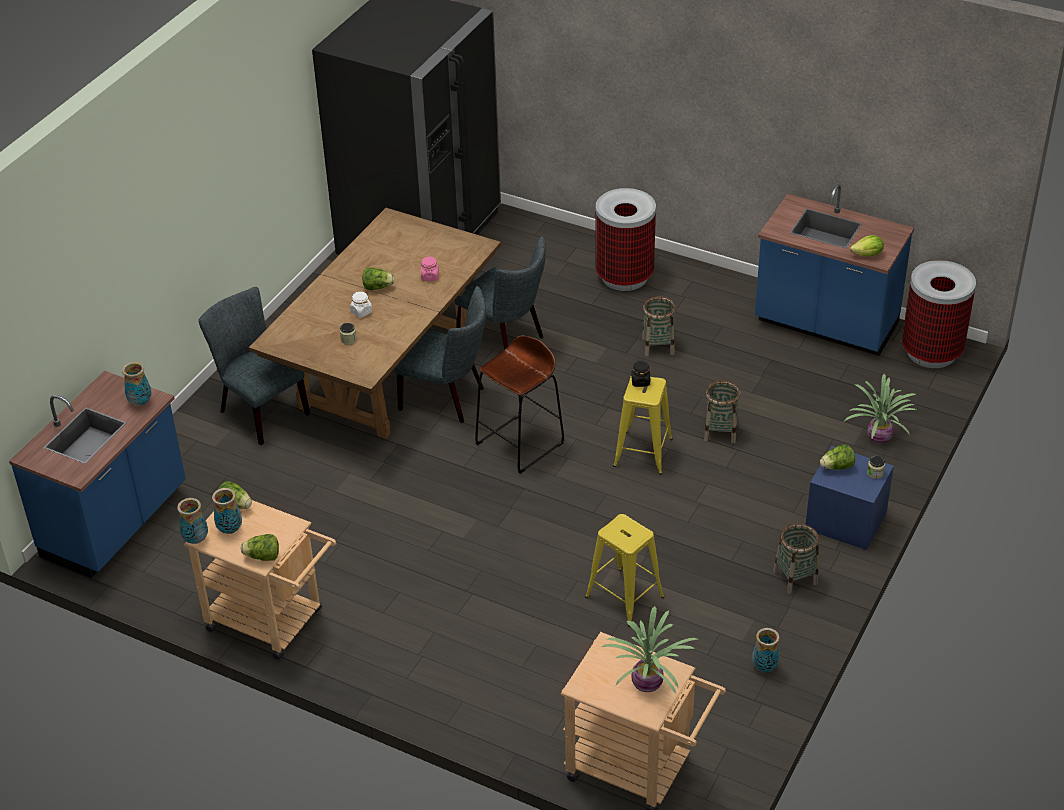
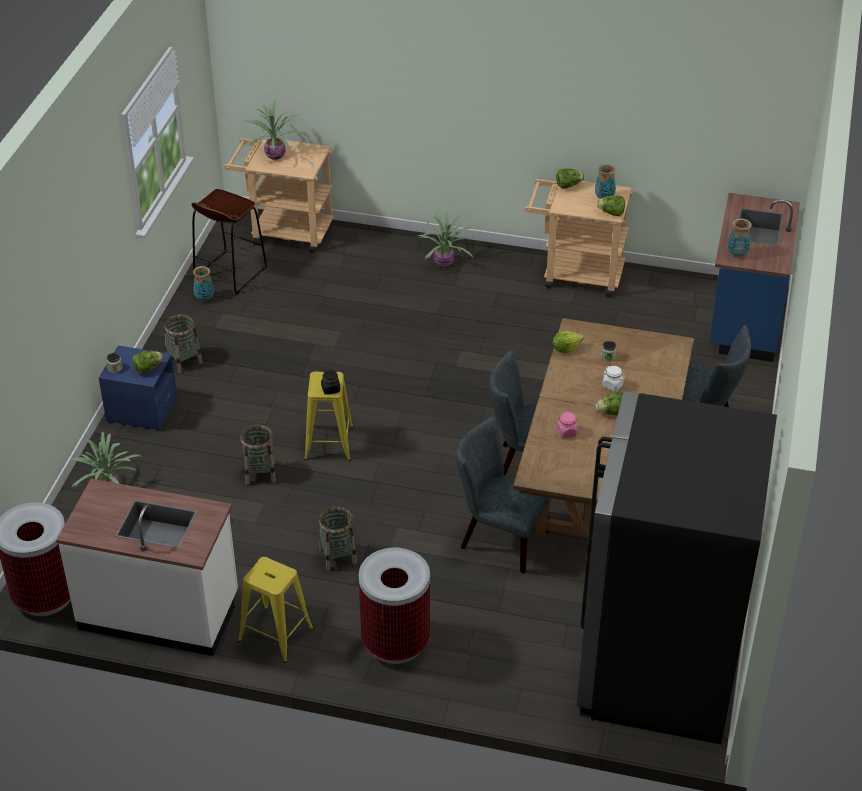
camera: 165 degrees right, 0 degrees up
(196, 539) = (624, 189): vase -> none
(433, 670) = (444, 263): none -> potted plant
(520, 443) = (443, 433): brown stool -> brown stool (230, 272)
(624, 597) = (318, 328): yellow stool -> yellow stool (275, 634)
(825, 325) = (159, 612): blue counter -> white counter
(867, 255) = (111, 494): lettuce -> lettuce (565, 349)

